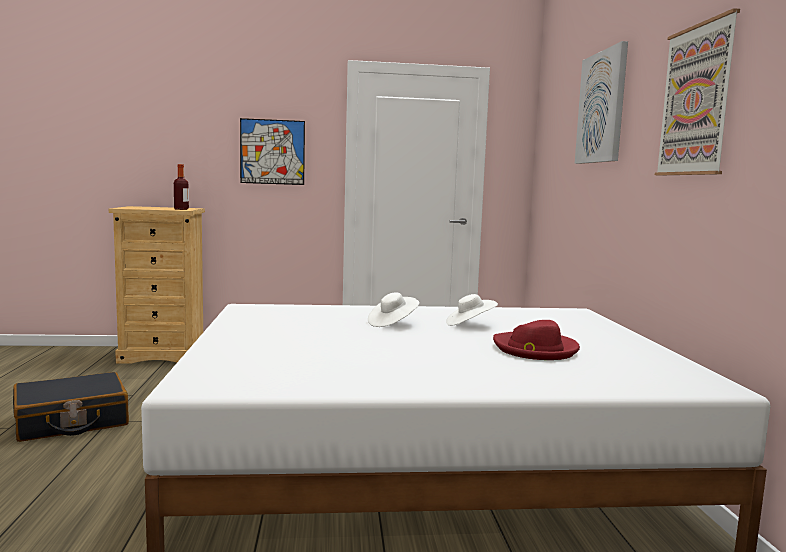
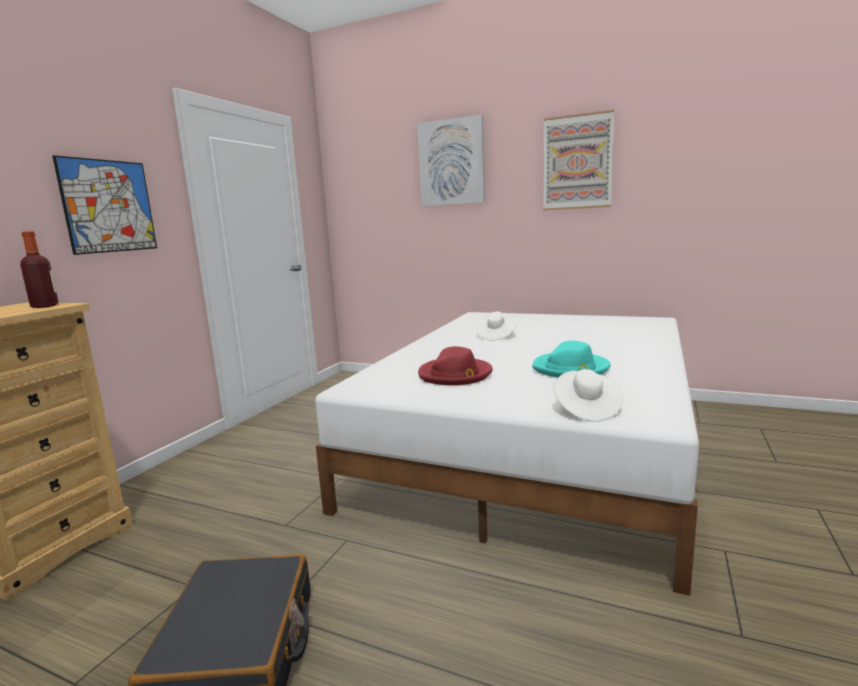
camera: 60 degrees left, 5 degrees up
(352, 354) = (571, 369): none -> turquoise hat
(392, 323) = (476, 351): white hat -> white hat (586, 409)
(535, 349) = (575, 333): red hat -> red hat (455, 375)

